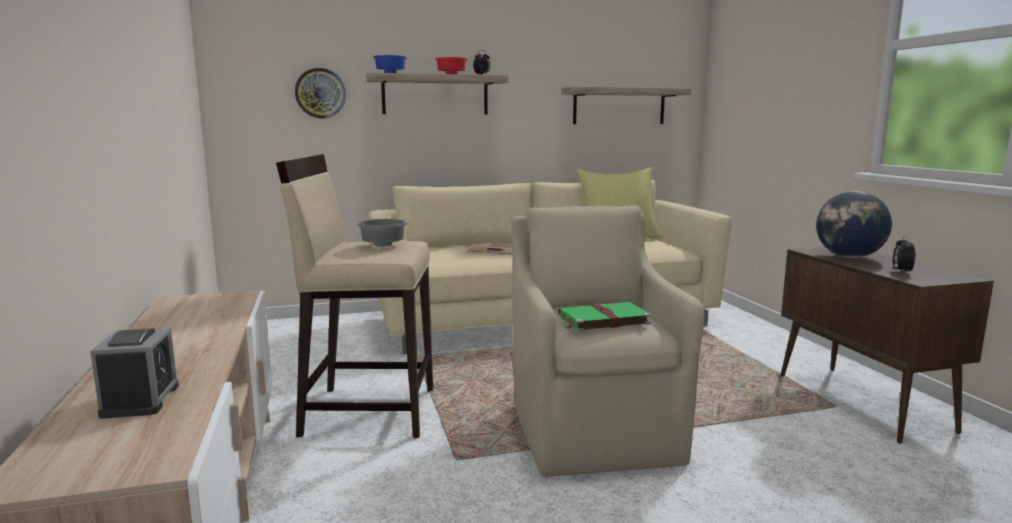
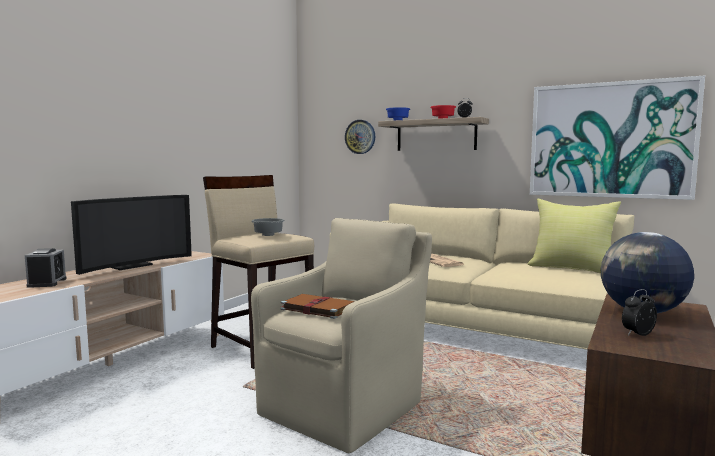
camera: 45 degrees right, 5 degrees down
(140, 400) = (47, 282): alarm clock -> alarm clock turned 45 degrees counterclockwise
(185, 337) = (130, 266): none -> television
(602, 319) = (317, 308): green book -> brown book
(619, 106) = (610, 140): shelf -> picture

